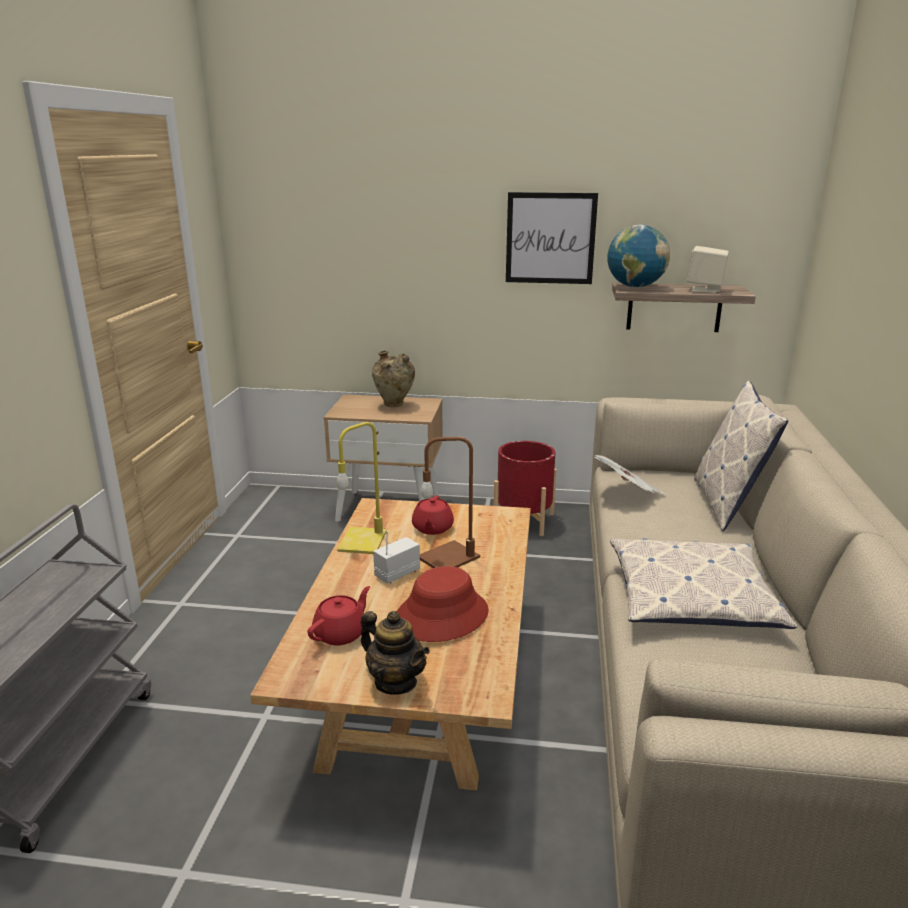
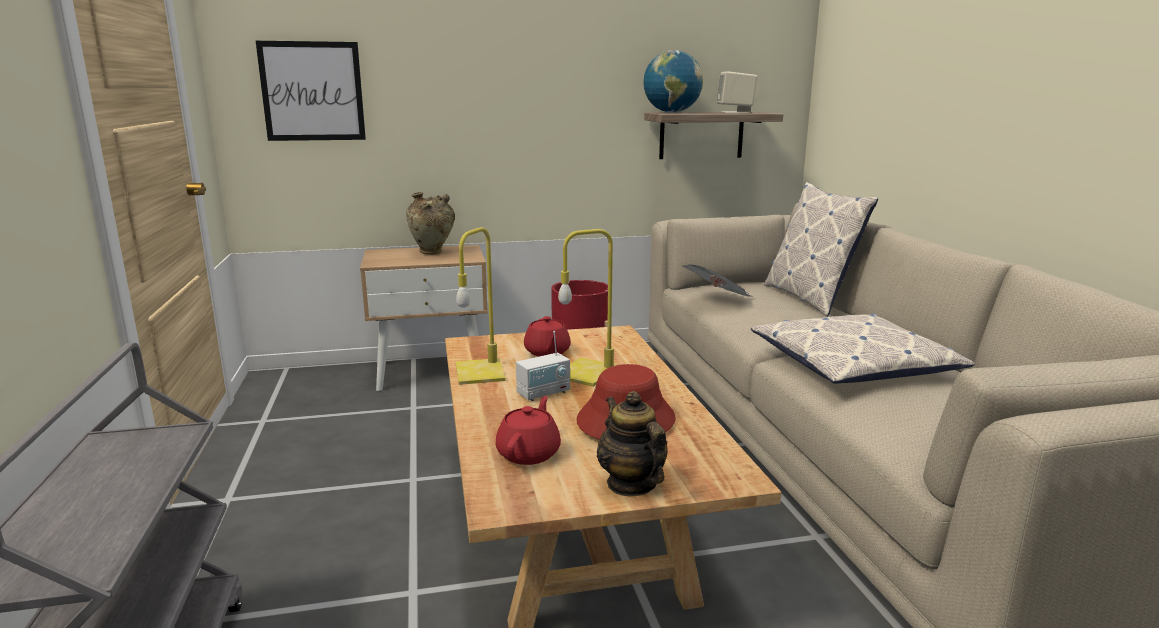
camera: 20 degrees left, 5 degrees down
(395, 682) = (631, 484): teapot -> teapot turned 135 degrees counterclockwise
(397, 573) = (544, 393): radio -> radio turned 150 degrees counterclockwise
(449, 557) = (586, 372): brown table lamp -> yellow table lamp
(550, 238) = (583, 68): picture -> picture (312, 91)

